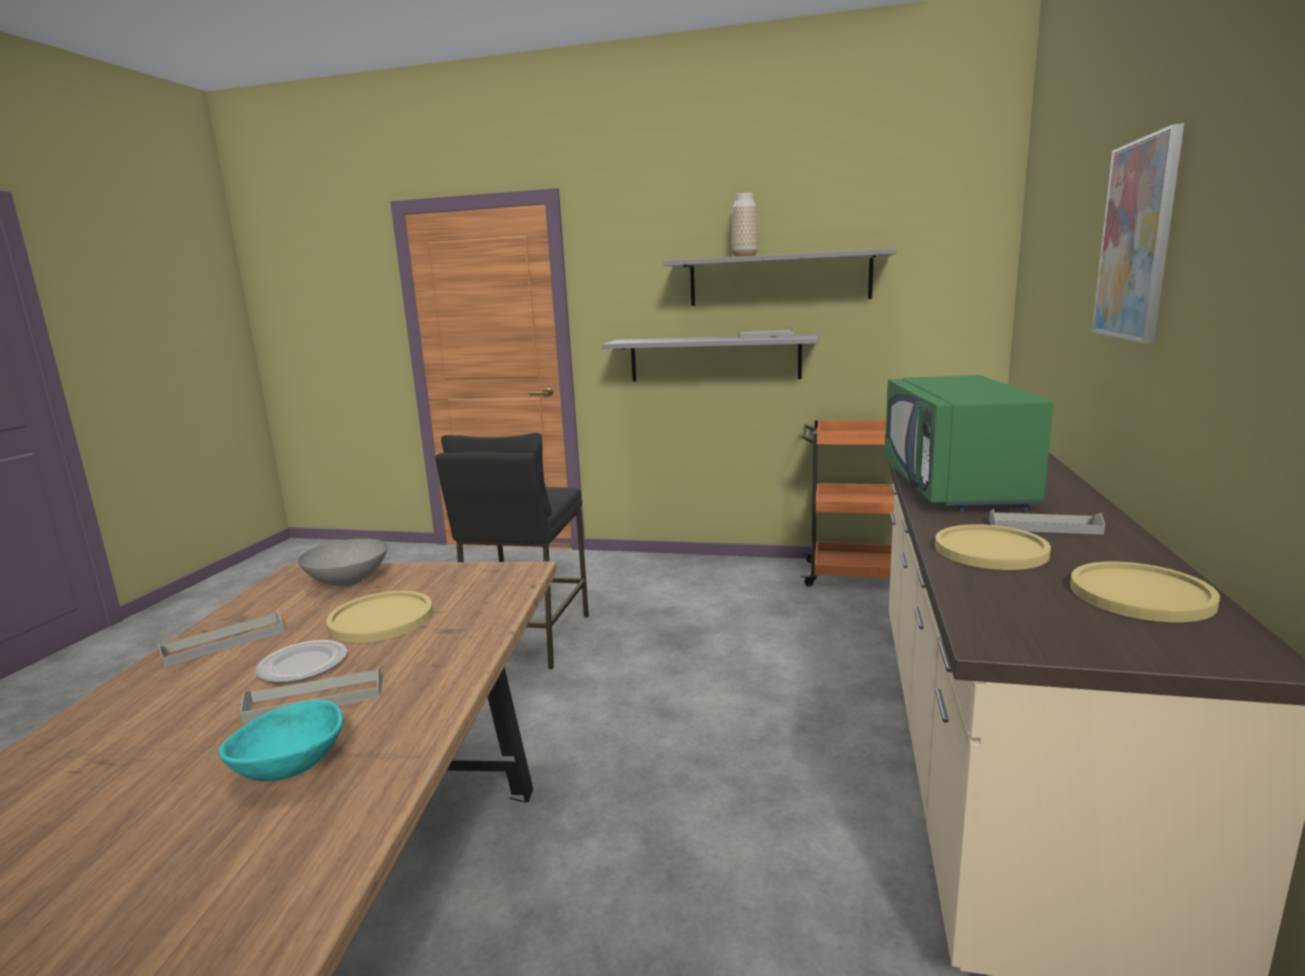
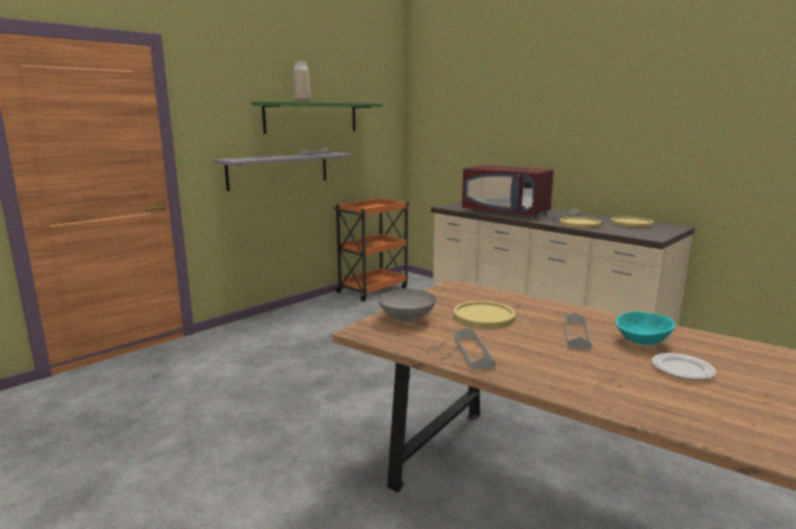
camera: 60 degrees left, 0 degrees up
(302, 666) = (531, 335): plate -> plate (682, 370)
(527, 638) = (298, 379): black stool -> none
(779, 279) = (311, 117): grey shelf -> green shelf
(956, 488) = (506, 213): green microwave -> red microwave
(1136, 240) = (544, 109): picture -> none

